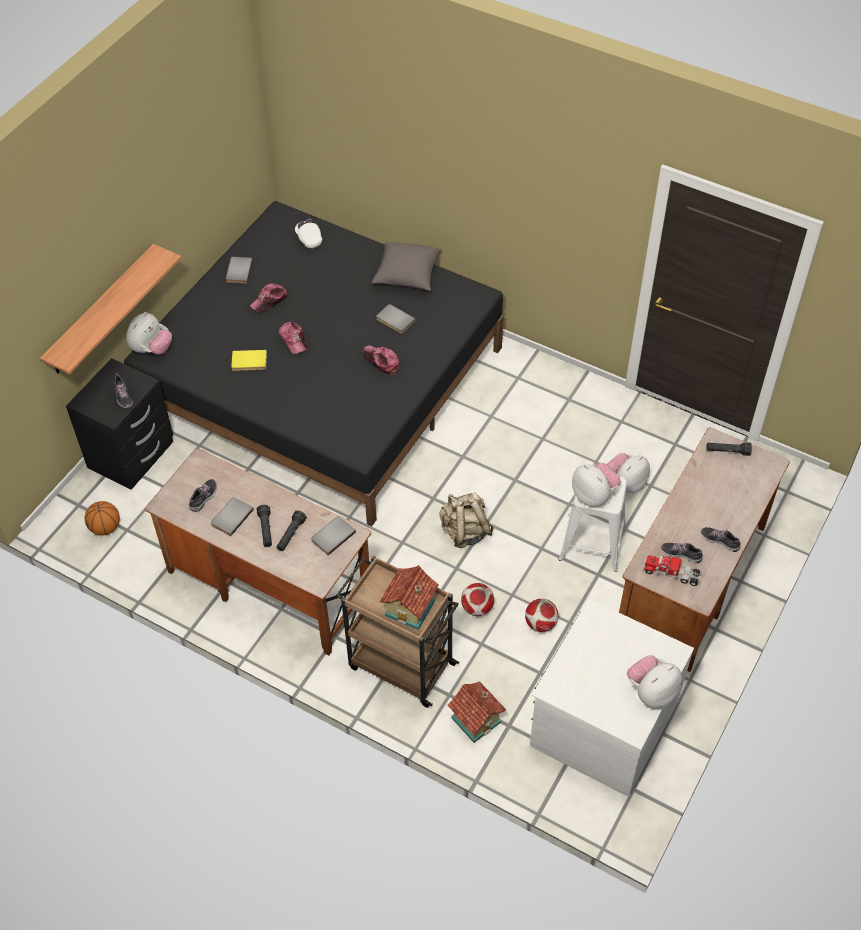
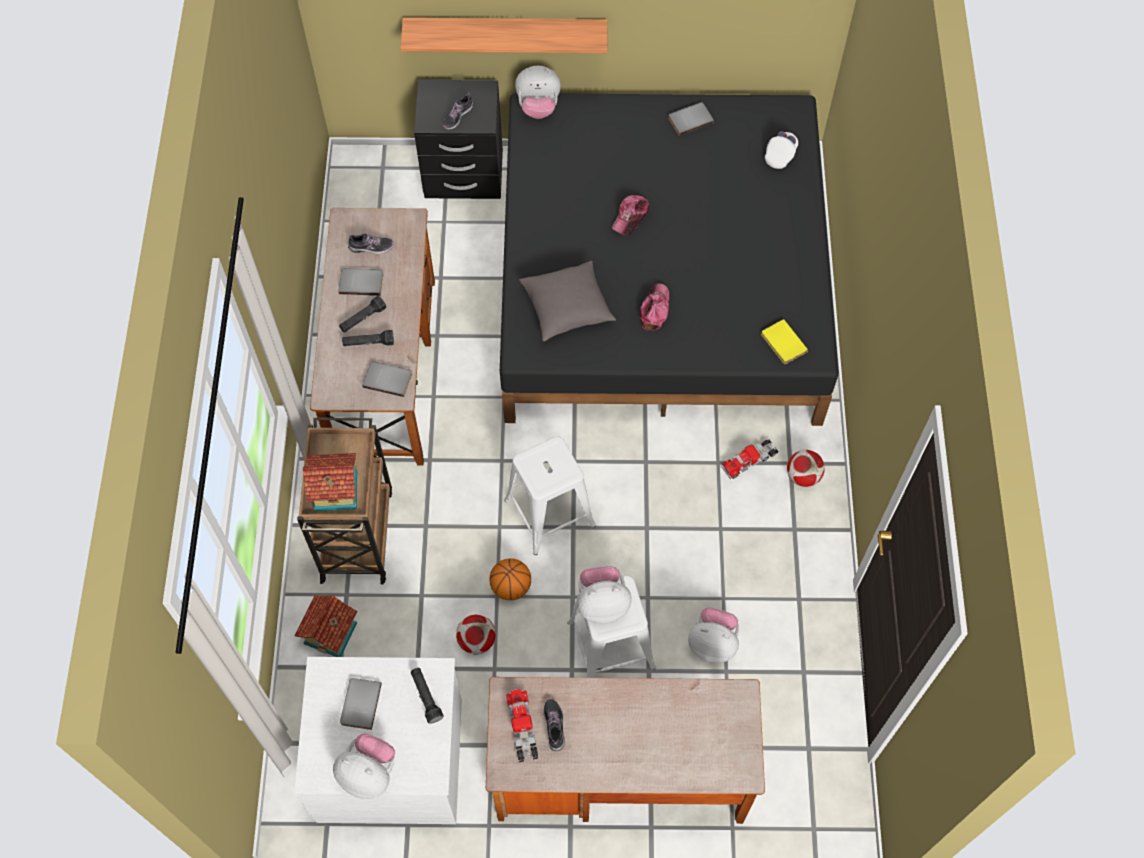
camera: 60 degrees right, 10 degrees up
(105, 528) = (370, 203): basketball -> basketball (511, 586)
(249, 362) = (576, 195): yellow book -> yellow book (782, 343)
(269, 301) = (669, 167): cap -> none
(394, 320) = (720, 292): grey book -> grey book (359, 704)
(407, 275) = (794, 271): grey pillow -> grey pillow (567, 309)
(465, 531) = (549, 512): beige backpack -> white stool
(477, 608) = (462, 570): football -> football (803, 476)
(501, 398) = (749, 460): none -> toy truck
(594, 495) = (602, 603): plush toy -> plush toy turned 120 degrees counterclockwise
(720, 541) = (597, 760): shoe -> none
(727, 451) = (733, 716): black flashlight -> black flashlight (426, 697)

